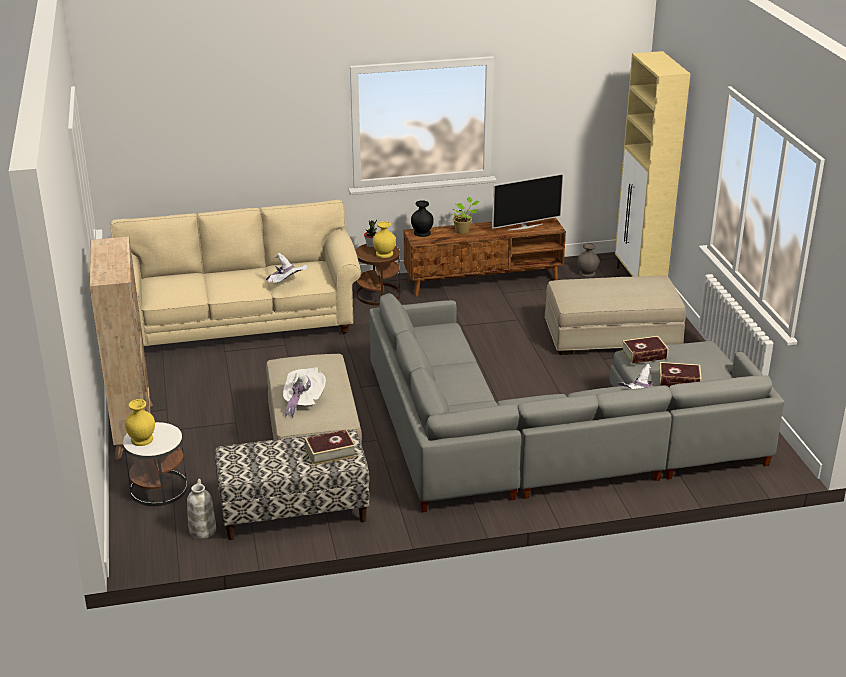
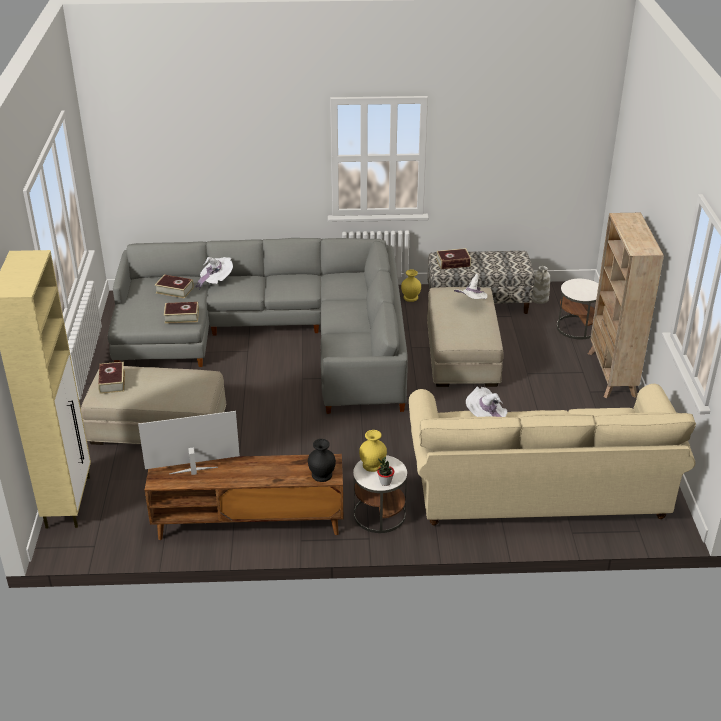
camera: 170 degrees left, 5 degrees up
(142, 439) = (589, 288): yellow vase -> yellow vase (410, 297)
(378, 294) = (379, 515): brown side table -> white side table
(463, 231) = (271, 473): potted plant -> none
(587, 273) = (119, 522): grey vase -> none
(656, 289) = (112, 382): none -> book

